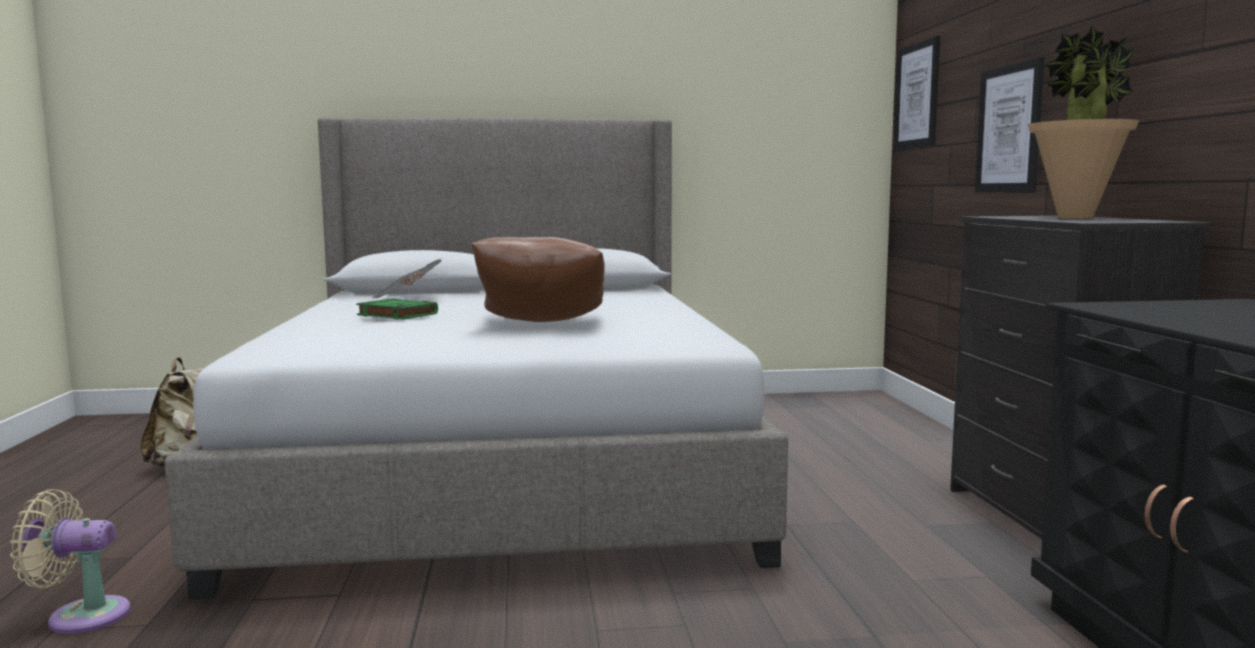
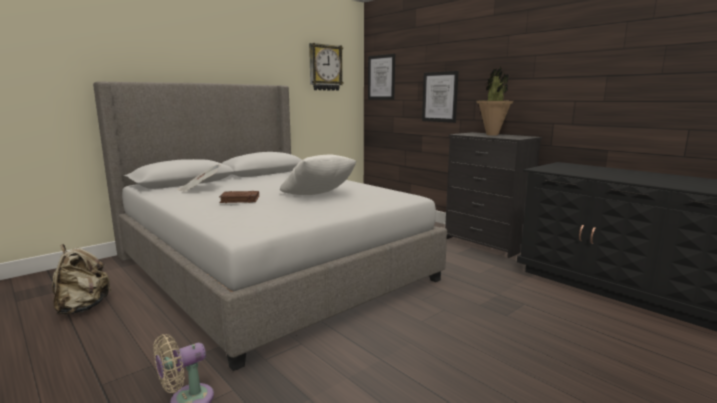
camera: 35 degrees left, 5 degrees up
(396, 315) = (239, 200): green book -> brown book
(542, 325) = (319, 196): brown pillow -> white pillow
(784, 81) = (325, 67): none -> wall clock

